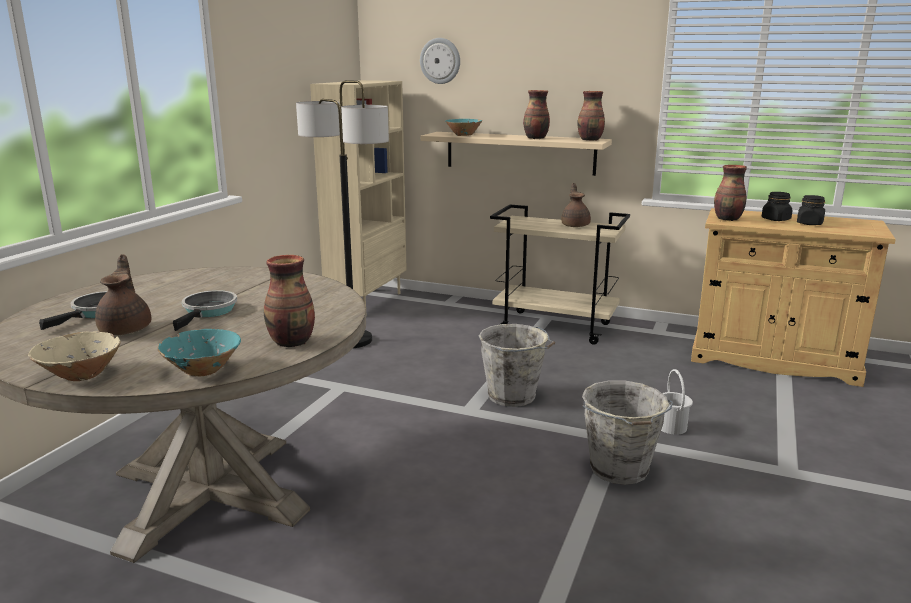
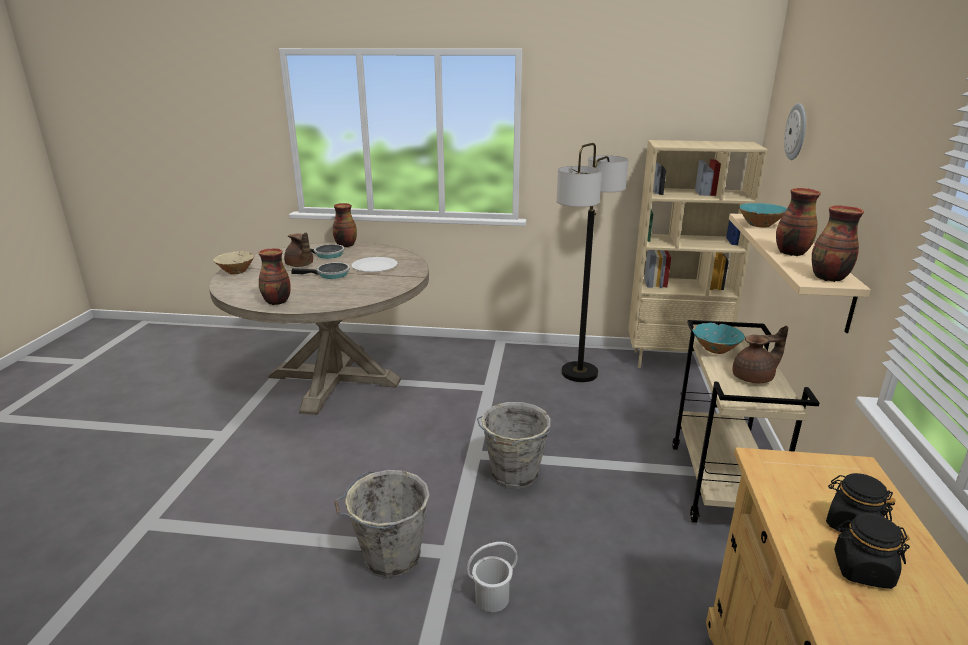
camera: 75 degrees right, 5 degrees up
(127, 329) = (300, 265): brown teapot -> brown teapot turned 75 degrees clockwise
(203, 371) = (236, 291): turquoise bowl -> turquoise bowl (715, 350)
(208, 288) = (374, 266): none -> white plate
(728, 219) = (790, 469): vase -> vase (345, 245)

